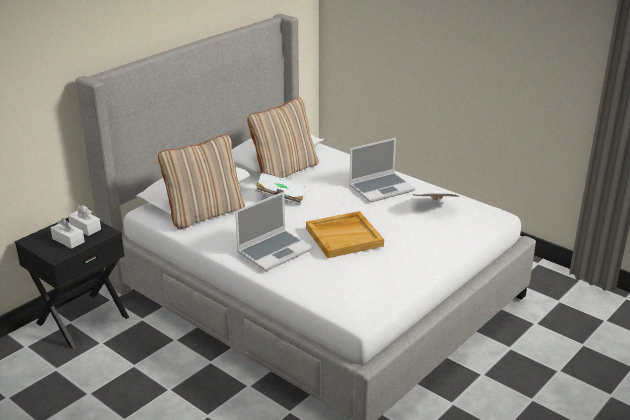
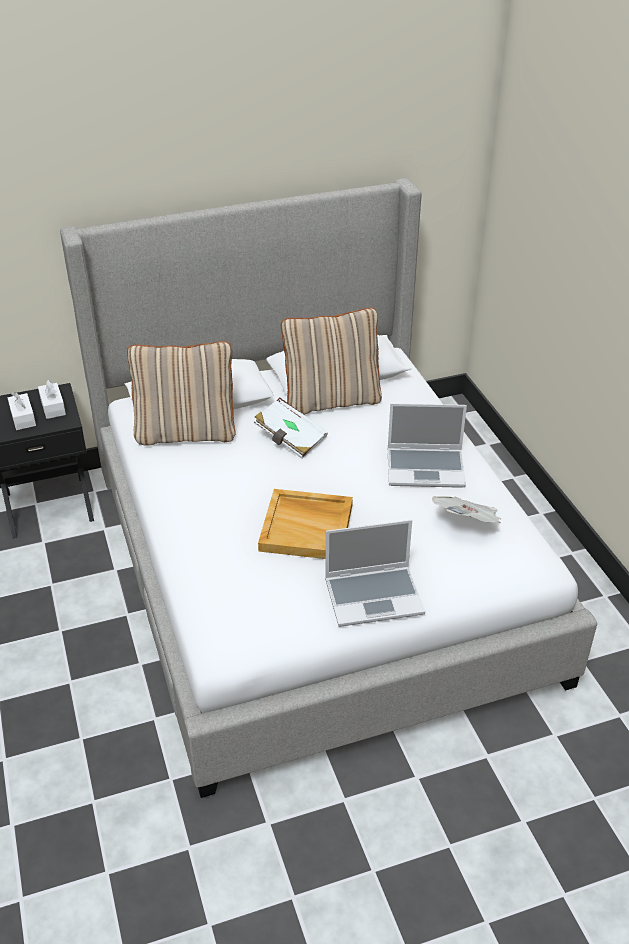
camera: 30 degrees right, 10 degrees up
(274, 251) = (211, 516): laptop -> laptop (374, 596)

